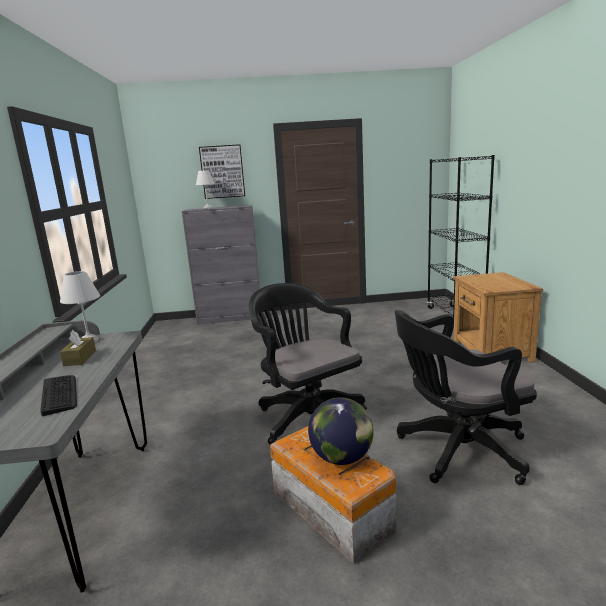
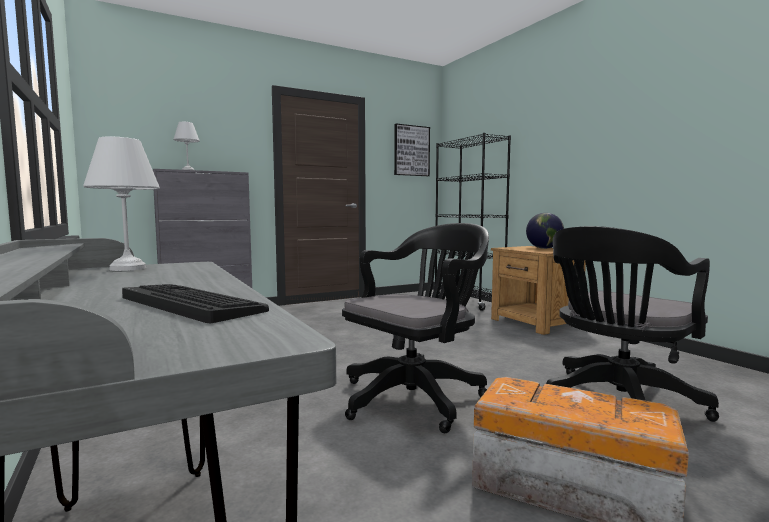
camera: 25 degrees left, 10 degrees down
(80, 358) = (147, 278): brown tissue box -> none
(222, 172) = (207, 130): picture -> picture (411, 150)
(307, 417) = (417, 396): black office chair -> black office chair turned 105 degrees clockwise
(342, 458) = (592, 402): globe -> globe (544, 248)

